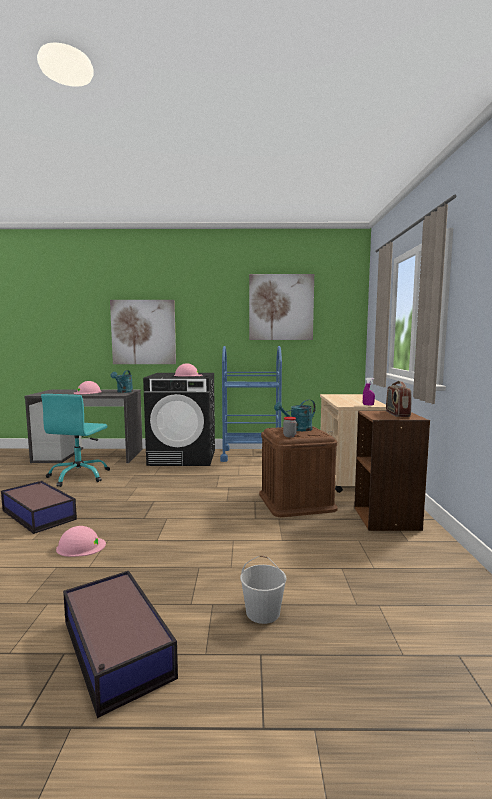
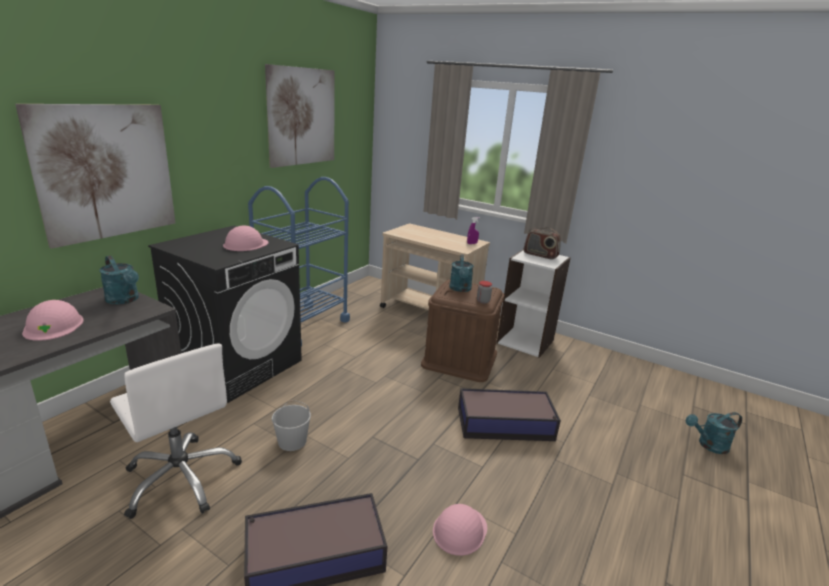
camera: 60 degrees left, 15 degrees up
(79, 476) = (182, 478): turquoise office chair -> white office chair
(116, 649) = (666, 546): storage box -> storage box (506, 424)
(263, 612) = (635, 452): white bucket -> white bucket (292, 441)
(363, 677) = (708, 445): none -> turquoise watering can
(387, 518) = (525, 341): brown bookcase -> white bookcase

